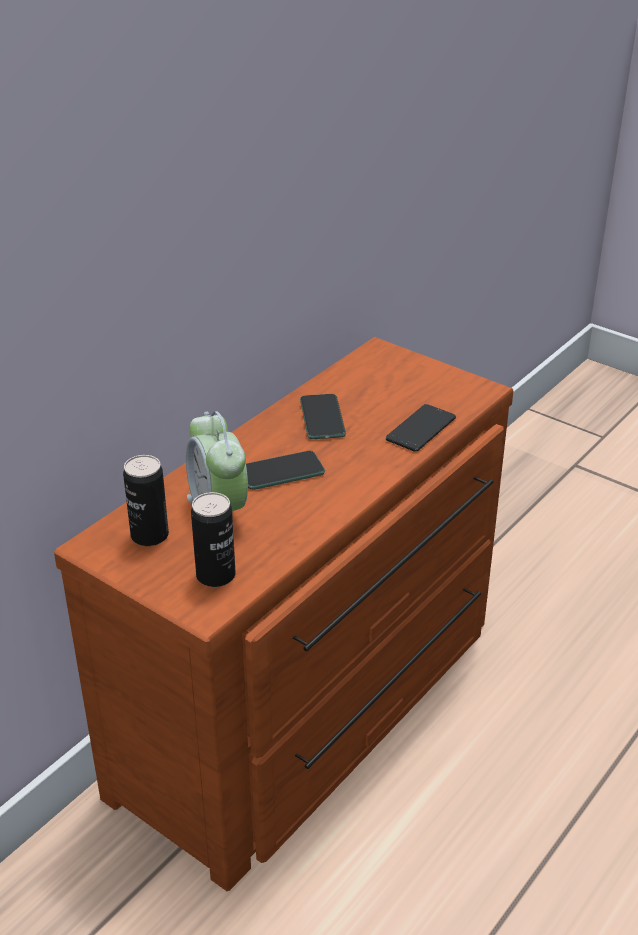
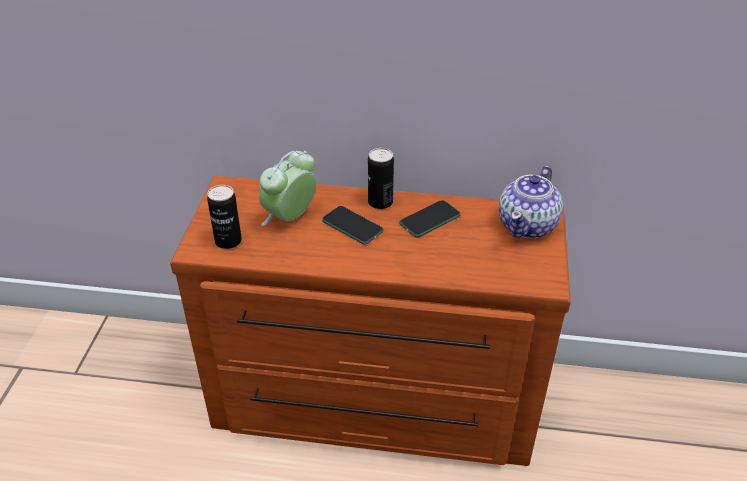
camera: 60 degrees right, 5 degrees up
(149, 536) = (248, 201): can -> can (380, 202)
(388, 366) = (528, 225): none -> teapot
(421, 429) = (461, 270): phone -> none

